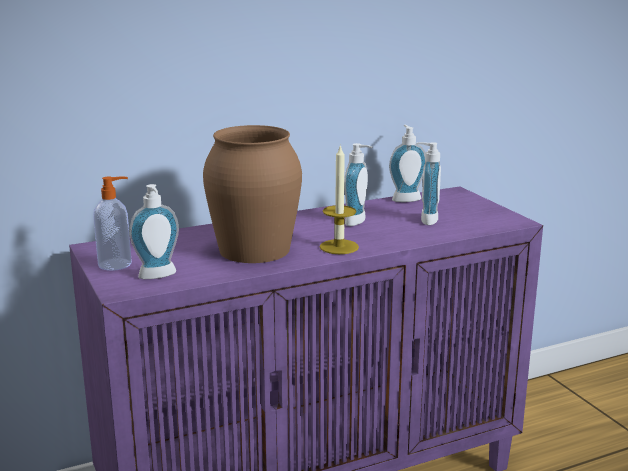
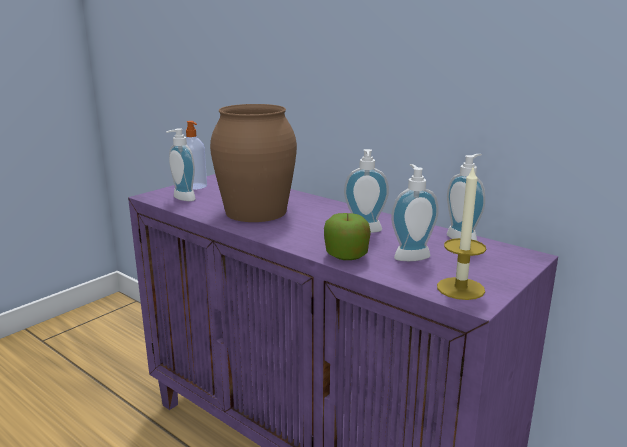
camera: 65 degrees right, 0 degrees up
(339, 247) = (290, 235): candle -> candle (460, 288)
(407, 237) = (346, 255): none -> apple

